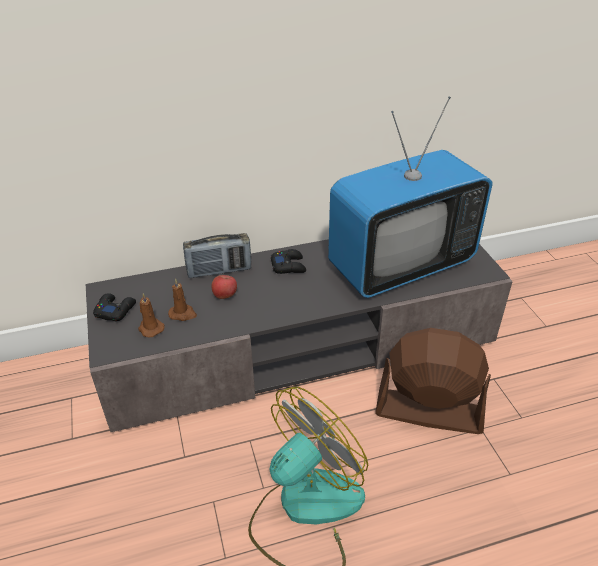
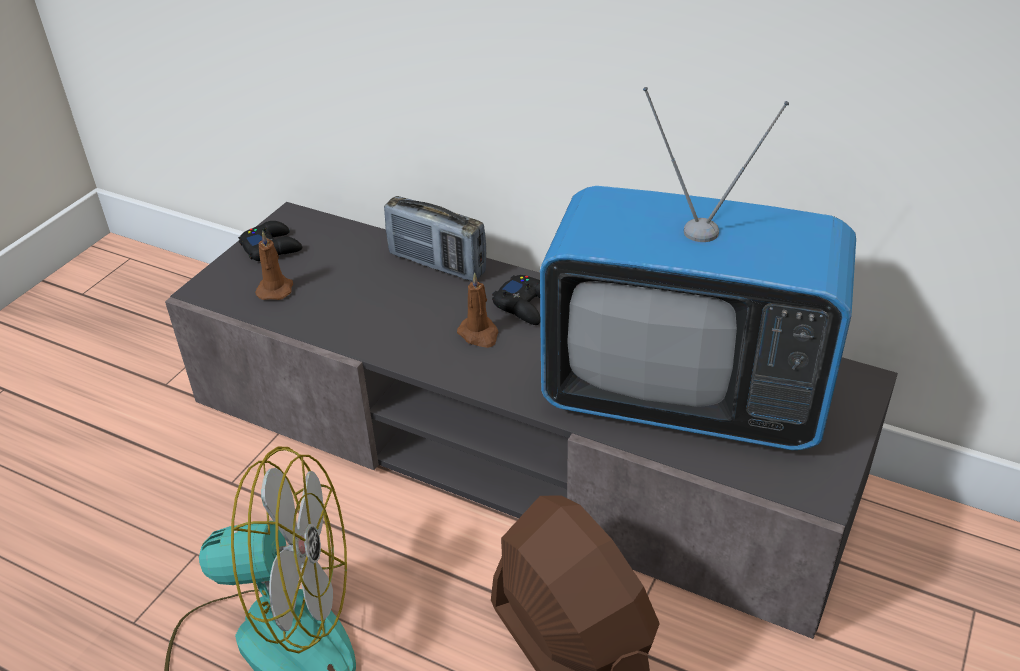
camera: 45 degrees right, 0 degrees up
(183, 314) = (327, 293): brown candle -> brown candle (479, 334)
(225, 295) = (400, 298): apple -> none

